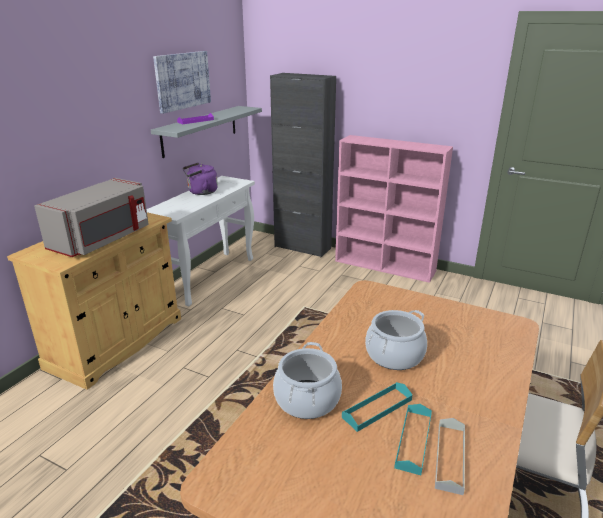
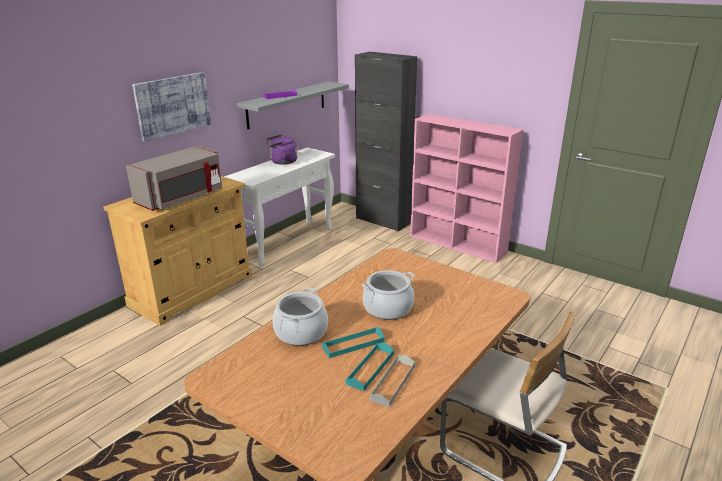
camera: 10 degrees right, 0 degrees up
(182, 81) = (270, 59): picture -> picture (173, 105)

